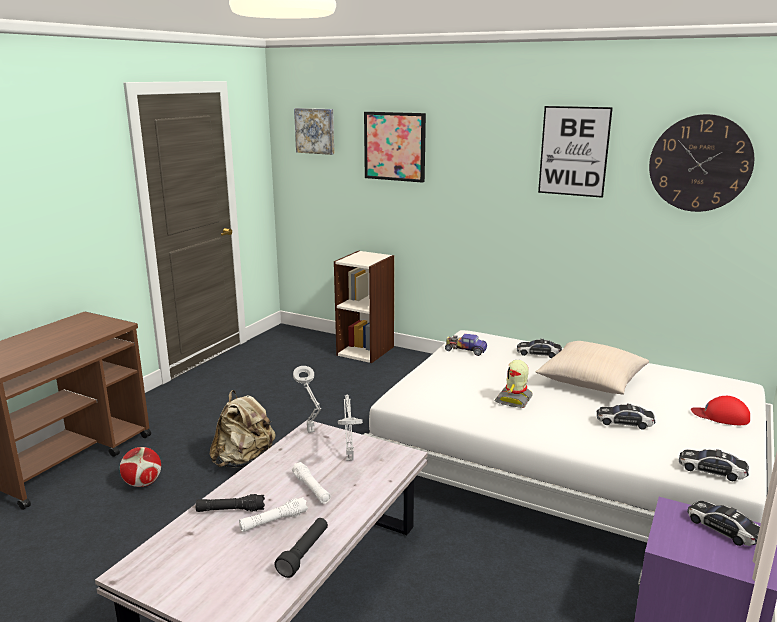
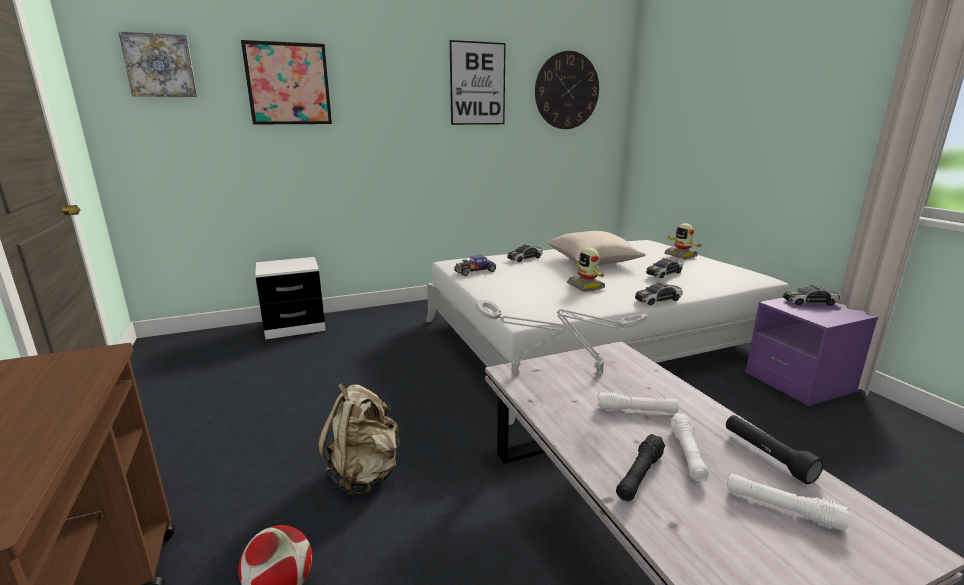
camera: 50 degrees left, 0 degrees up
(241, 569) = (782, 509): none -> white flashlight
(366, 350) = (295, 327): bookcase -> white nightstand
(712, 470) = (749, 277): toy car -> toy car (658, 300)
(721, 416) = (681, 255): red cap -> toy robot

